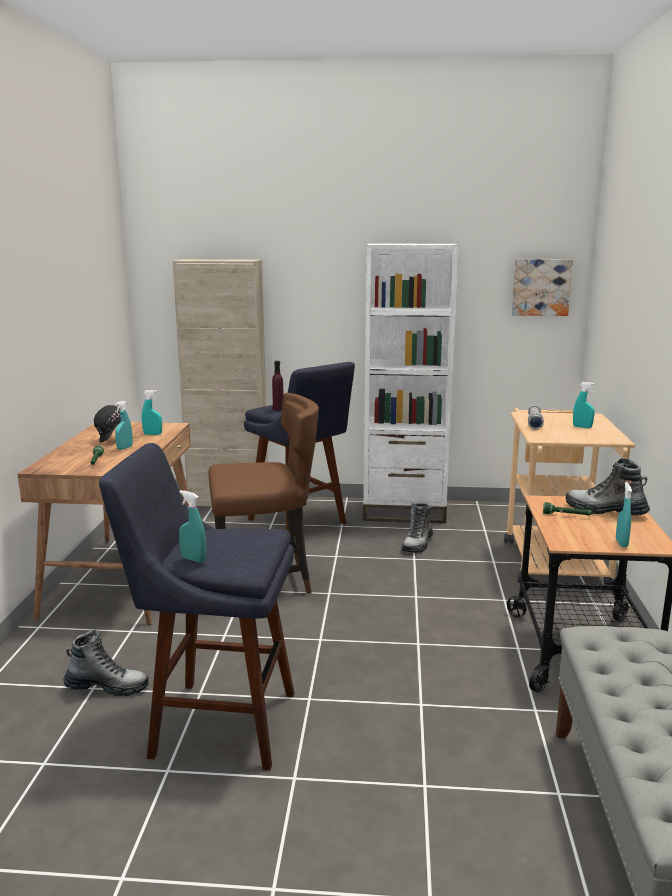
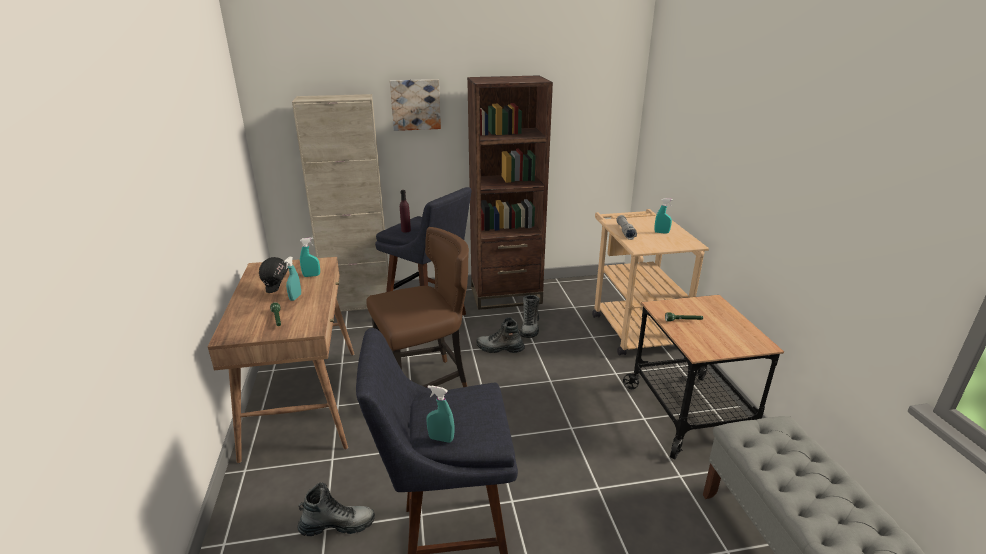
camera: 15 degrees left, 10 degrees up
(404, 511) = (506, 296): white bookcase -> brown bookcase
(541, 287) = (605, 108): picture -> picture (415, 104)
(605, 511) = (707, 312): boot -> boot (500, 349)
(621, 543) = (737, 346): turquoise spray bottle -> none

